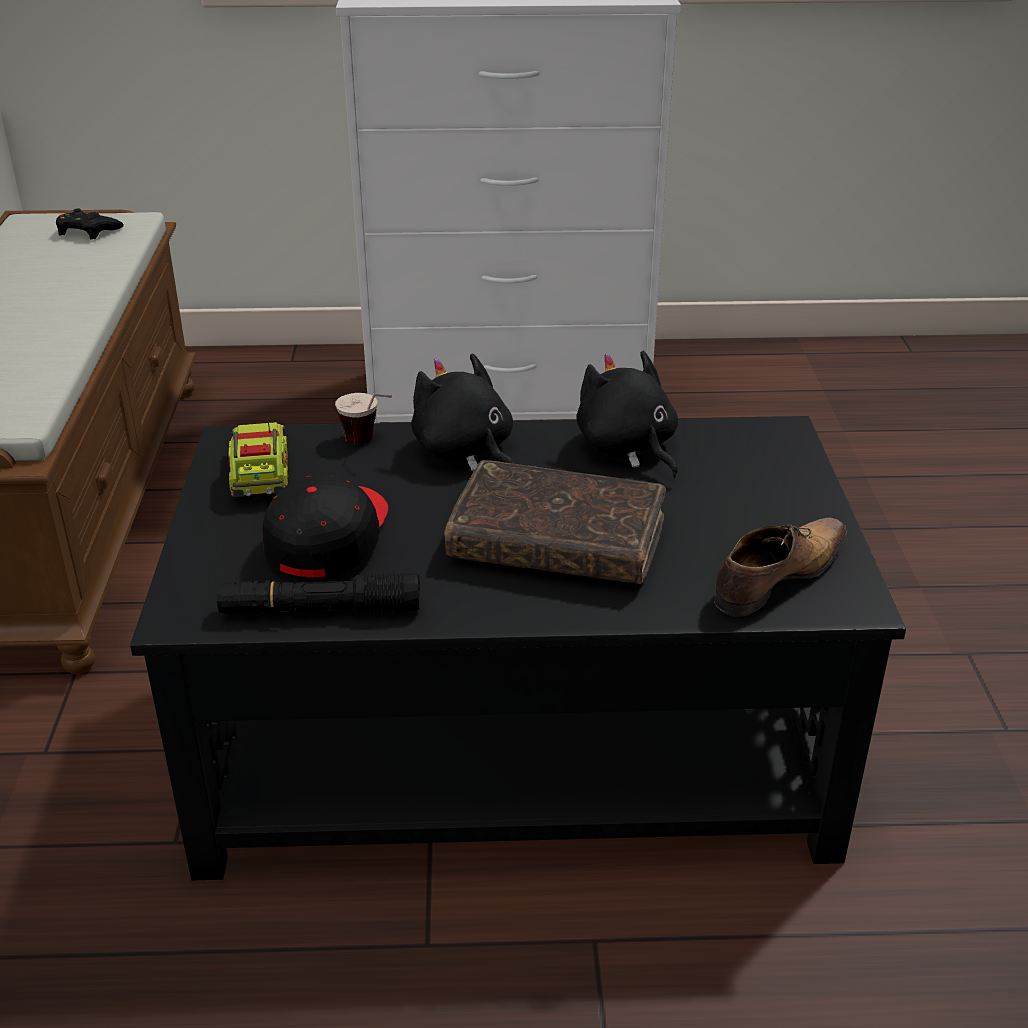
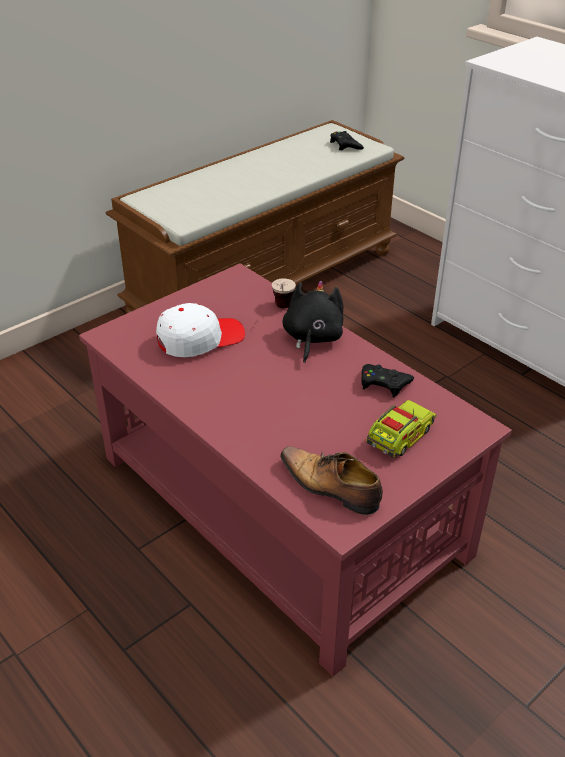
camera: 50 degrees right, 5 degrees up
(260, 476) = (221, 297): toy truck -> toy truck (399, 437)
(320, 611) = (147, 365): black flashlight -> none
(329, 537) = (200, 339): black cap -> white cap
(510, 744) = (279, 503): black coffee table -> red coffee table
(557, 542) = (273, 402): brown book -> none
(628, 449) = (384, 383): black plush toy -> black game controller
(776, 578) = (330, 487): shoe -> shoe turned 150 degrees counterclockwise

